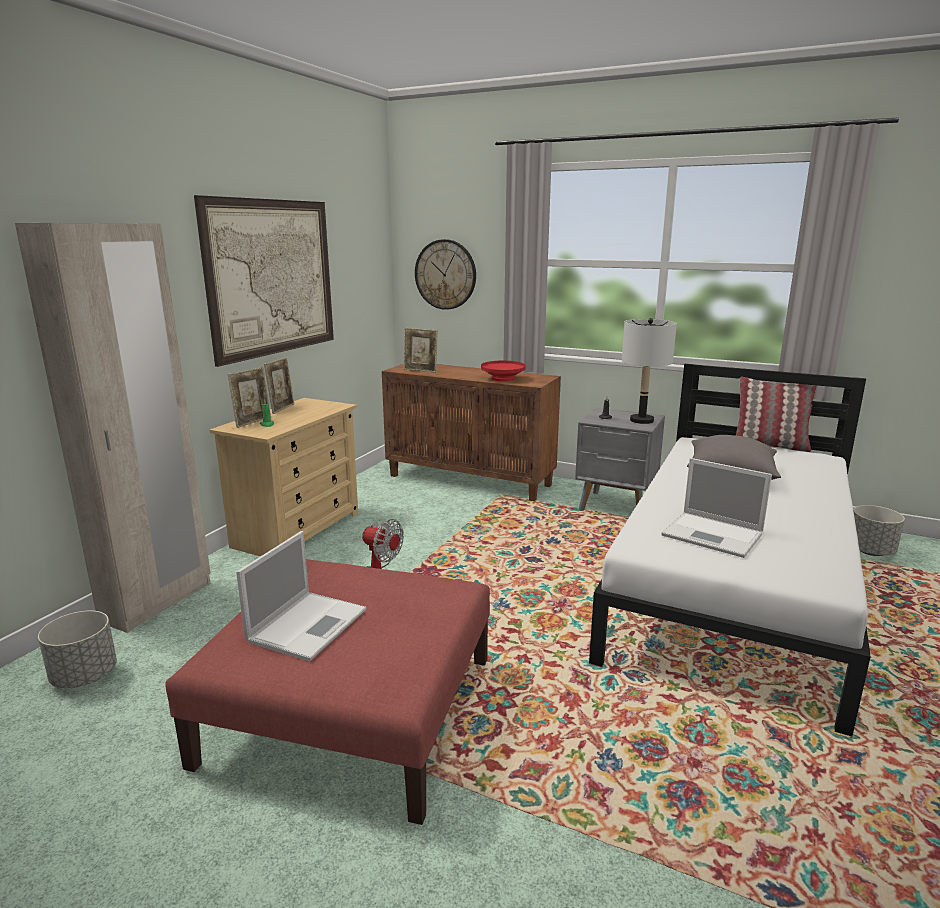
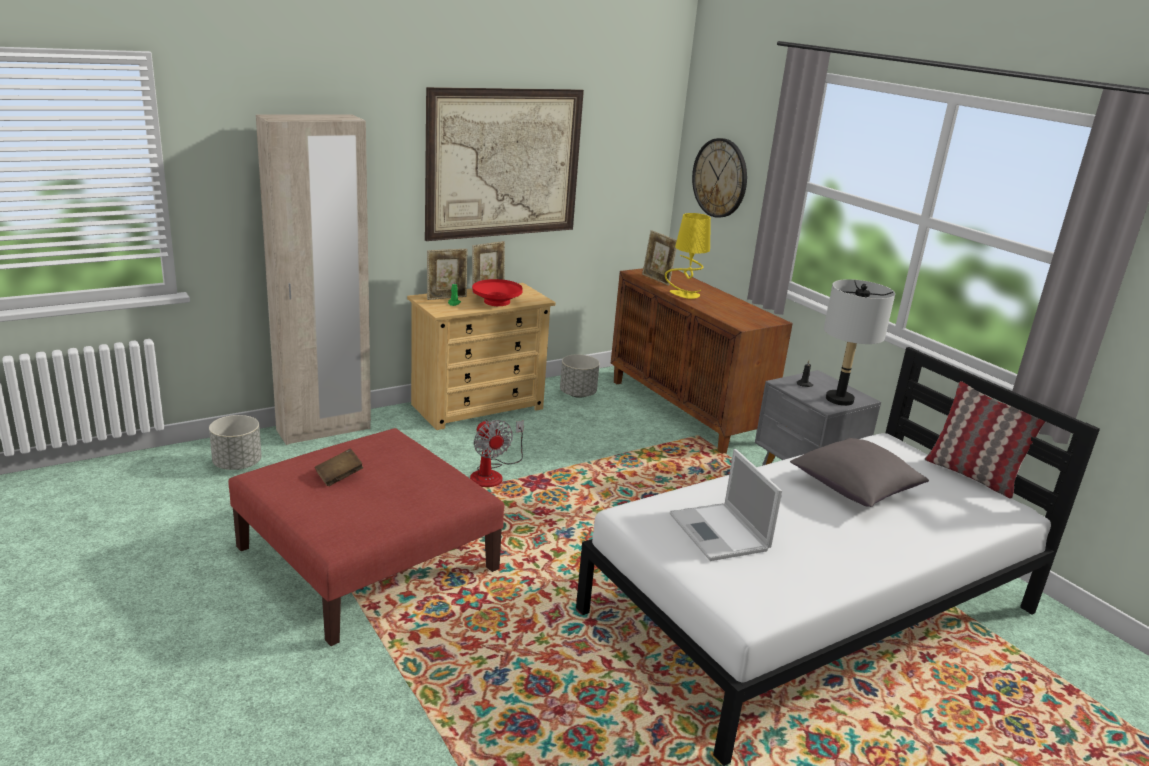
camera: 30 degrees right, 5 degrees up
(308, 624) = (339, 477): laptop -> brown book
(459, 375) = (684, 295): none -> yellow table lamp
(503, 379) = (721, 311): red bowl -> red bowl (496, 302)
(870, 551) = (1048, 647): grey planter -> grey planter (578, 394)

